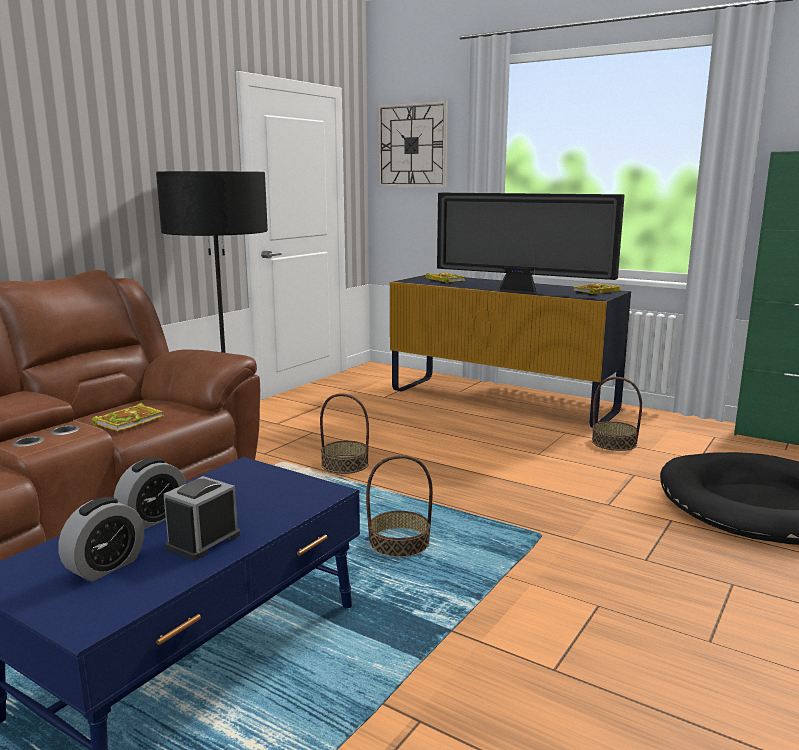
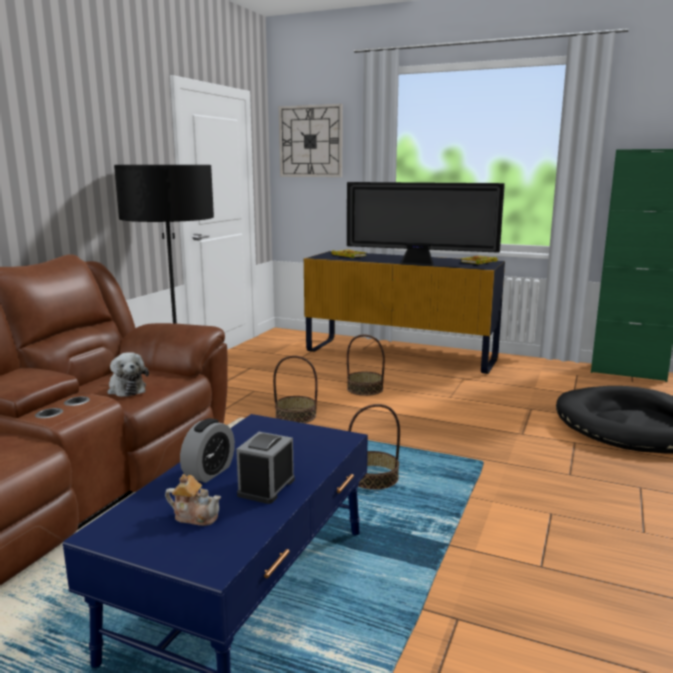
camera: 10 degrees left, 0 degrees up
(105, 566) = (195, 516): alarm clock -> teapot
(130, 420) = (126, 389): book -> plush toy
(614, 443) = (504, 384): basket -> basket (365, 389)

